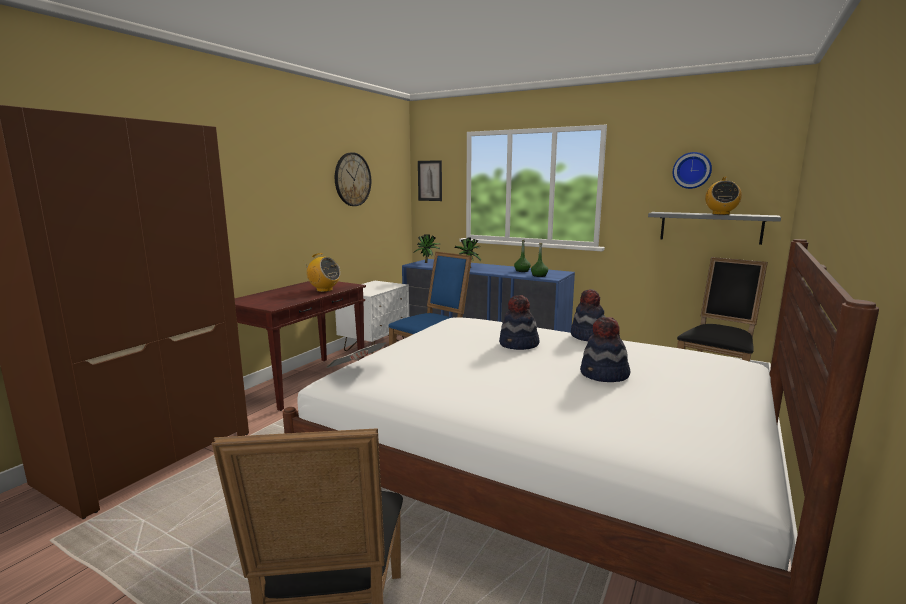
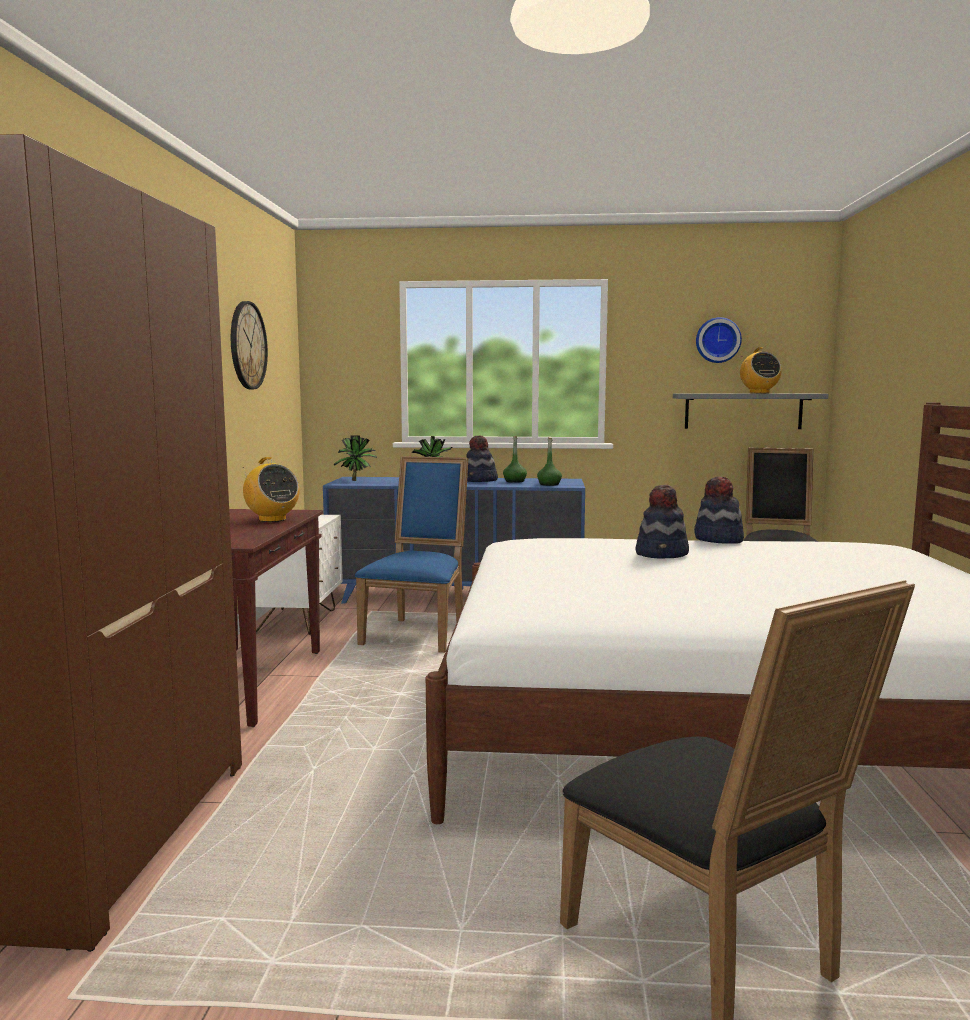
camera: 25 degrees left, 5 degrees down
(324, 290) = (272, 519): radio -> radio turned 45 degrees clockwise
(356, 371) = (514, 603): newspaper -> none
(430, 180) = (335, 354): picture -> none
(604, 375) = (811, 569): hat -> hat (480, 480)

